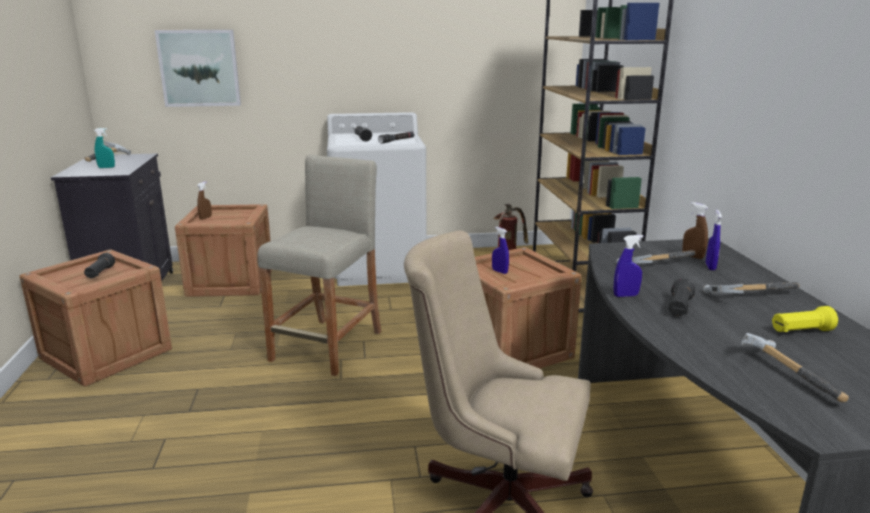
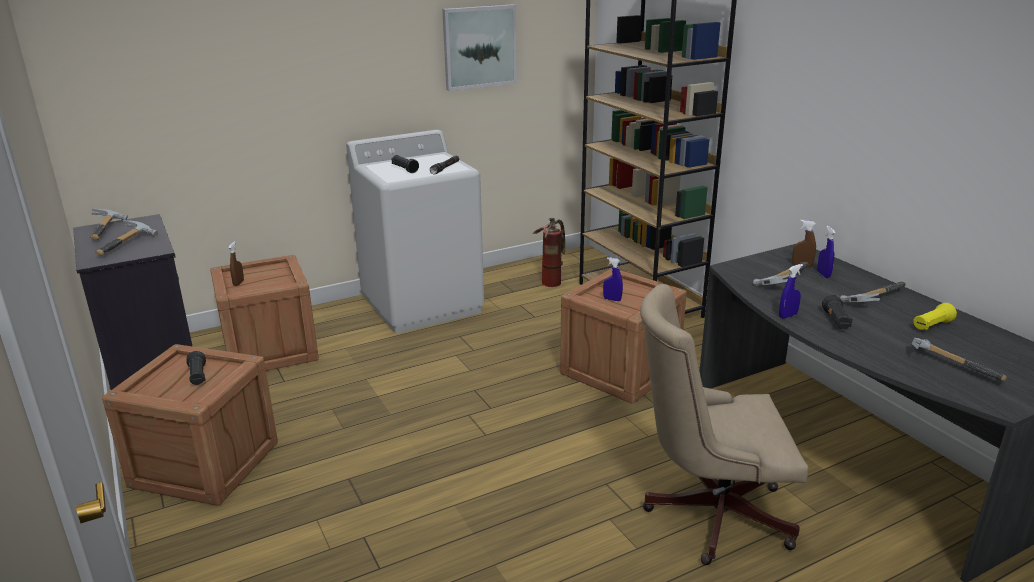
camera: 20 degrees left, 5 degrees up
(106, 167) = (128, 245): turquoise spray bottle -> hammer
(199, 68) = (191, 103): picture -> picture (479, 47)
(328, 346) = (443, 403): beige stool -> none

